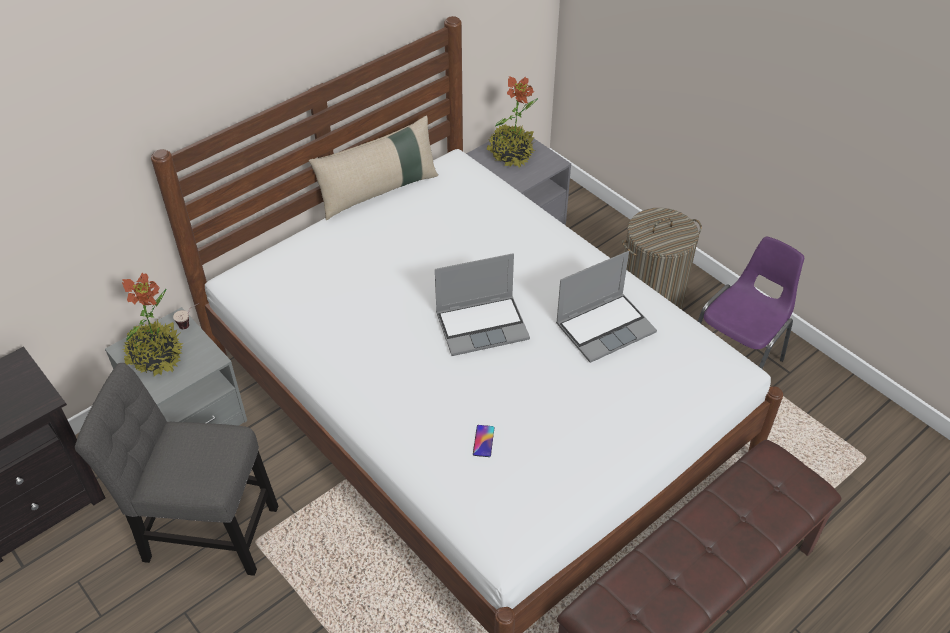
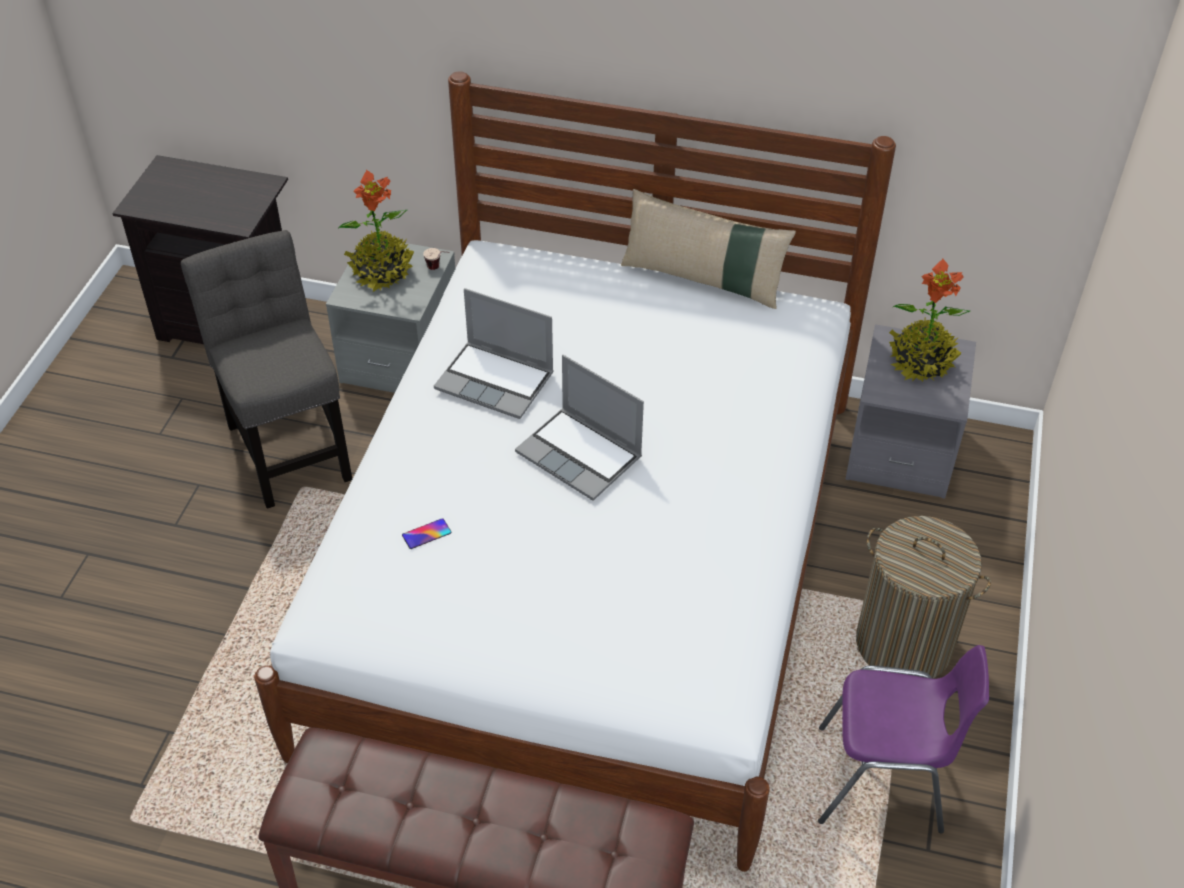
camera: 55 degrees right, 0 degrees up
(605, 327) = (672, 558): laptop -> laptop (496, 381)

